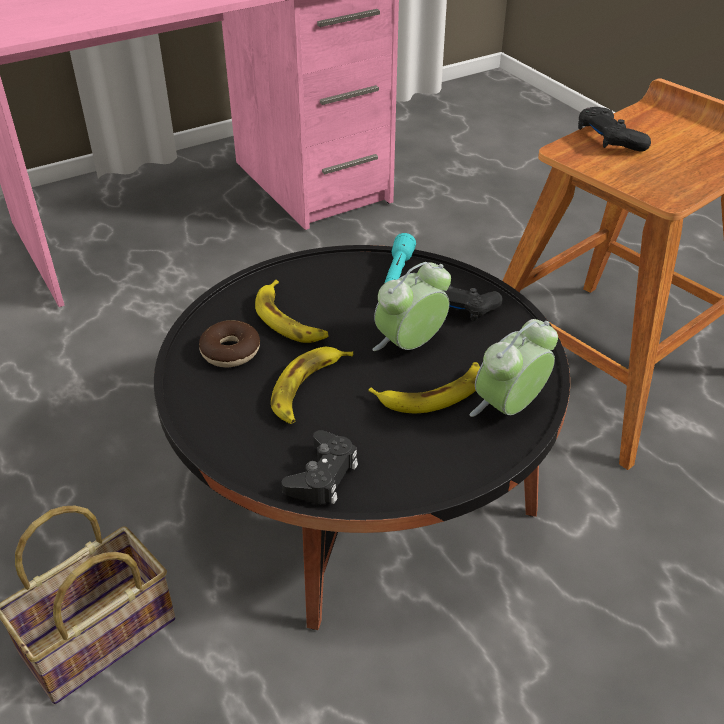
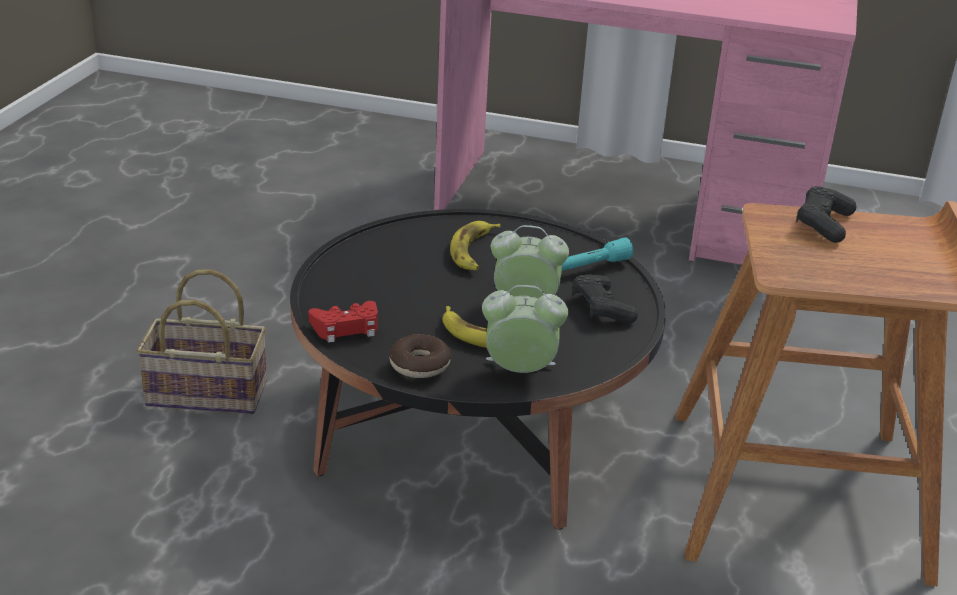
camera: 45 degrees right, 10 degrees down
(230, 351) = (409, 246): donut -> donut (420, 365)
(308, 389) = (418, 289): banana -> none
(322, 475) = (346, 328): black game controller -> red game controller

